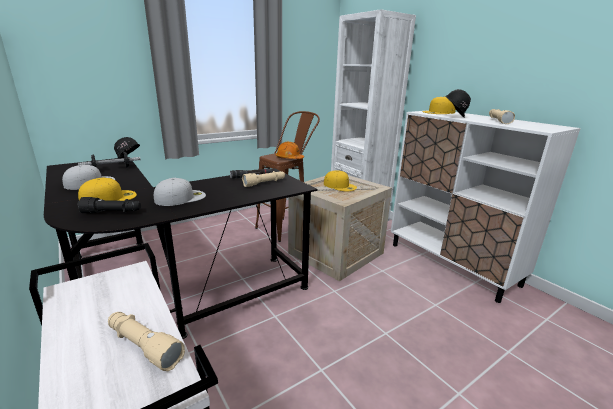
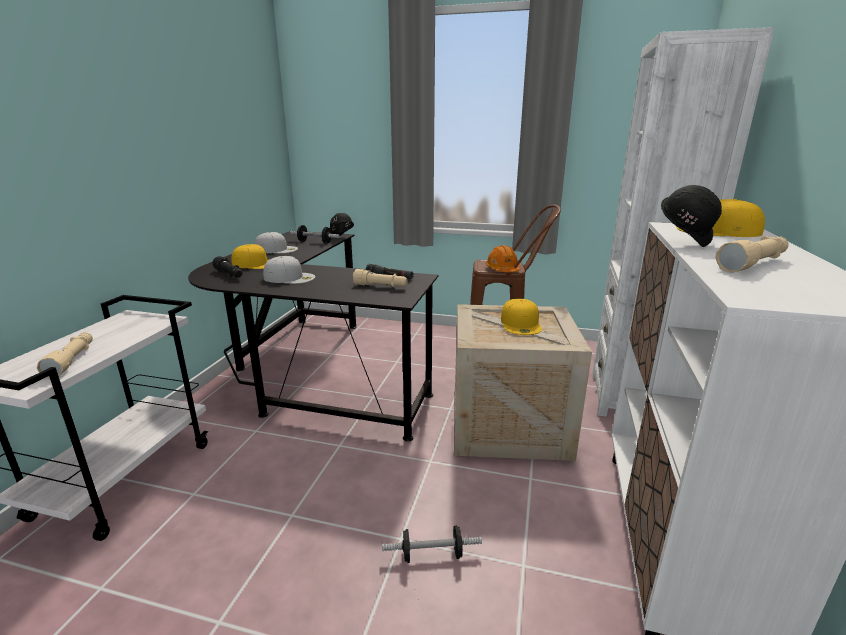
camera: 50 degrees right, 0 degrees up
(407, 328) = (432, 555): none -> dumbbell

